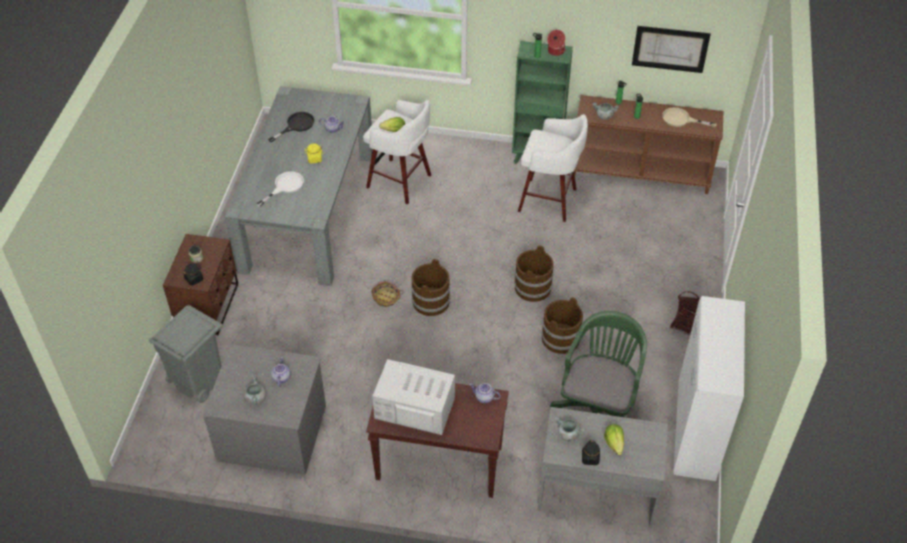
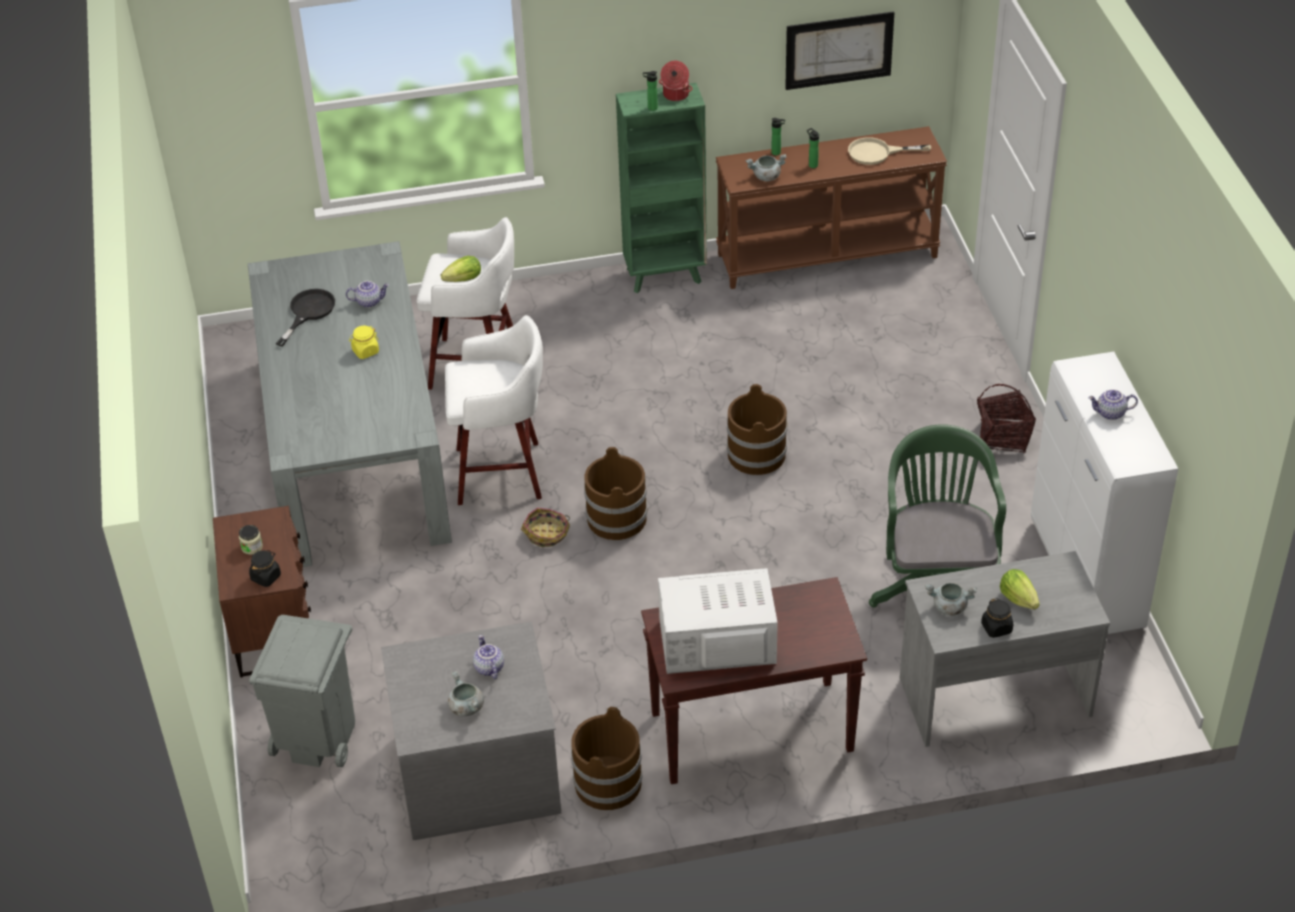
camera: 20 degrees left, 5 degrees down
(285, 186) = (342, 402): white frying pan -> none
(484, 397) = (808, 596): teapot -> teapot (1110, 413)
(549, 201) = (716, 330): white stool -> white stool (502, 473)
(560, 338) = (834, 511): brown bucket -> brown bucket (608, 783)

